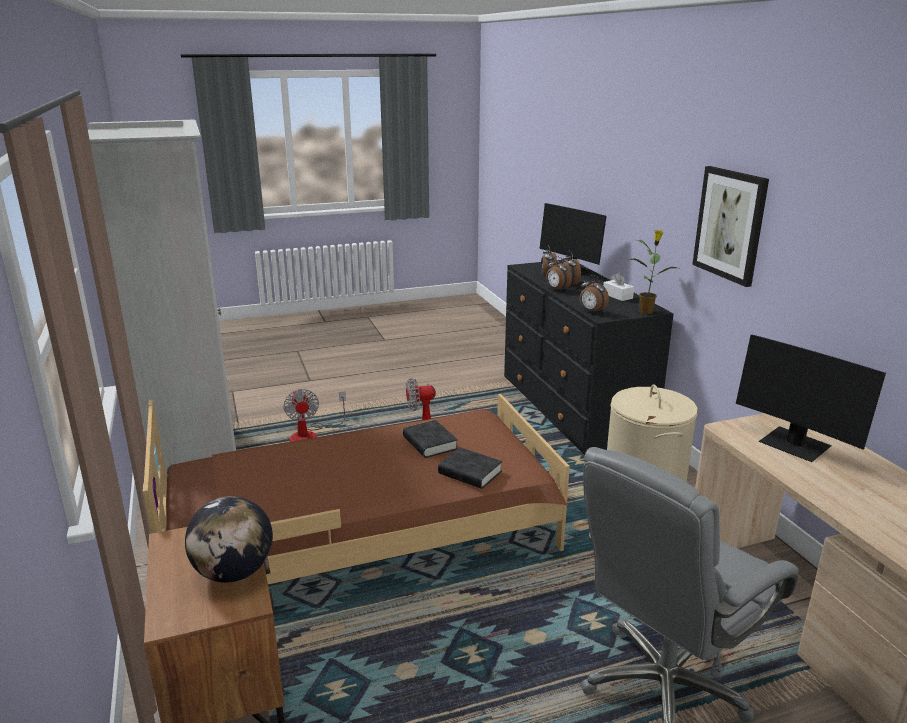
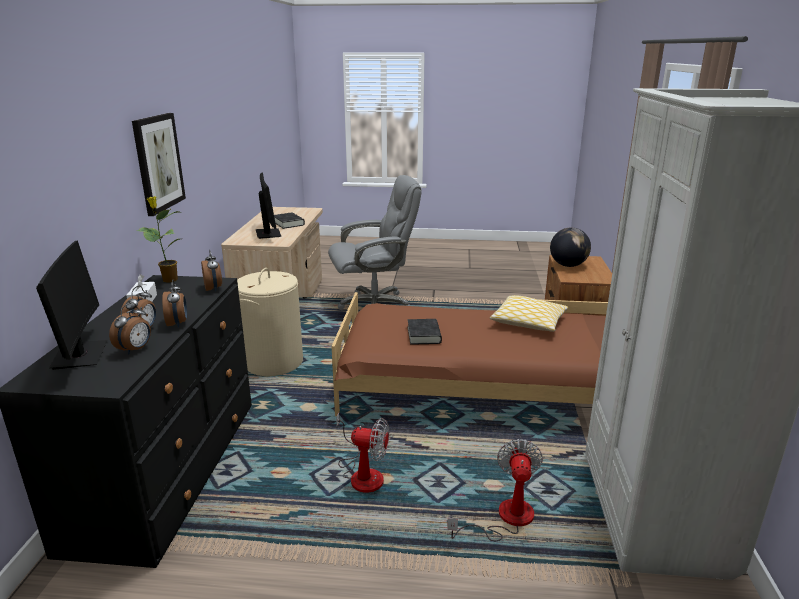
camera: 155 degrees left, 0 degrees up
(305, 495) = (528, 322): none -> pillow
(470, 473) = (413, 313): black book -> black book (288, 223)

